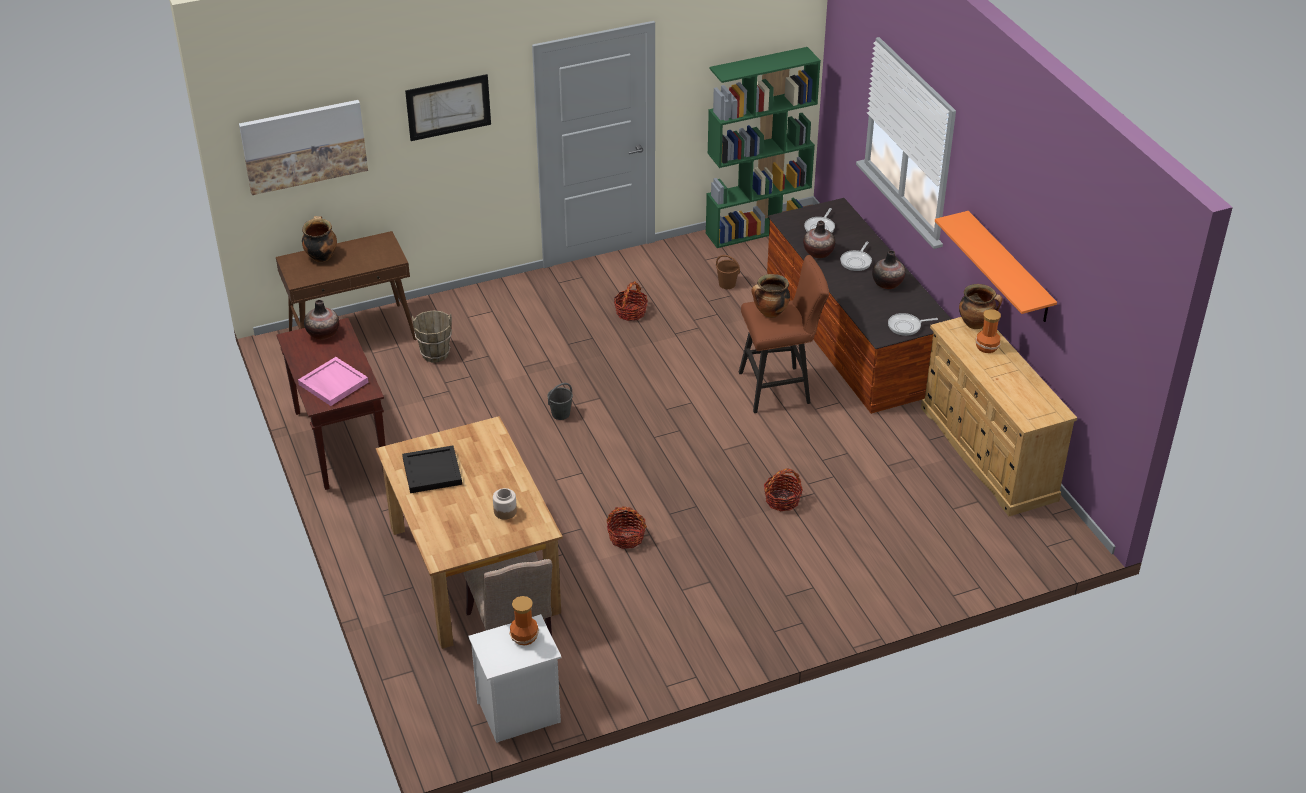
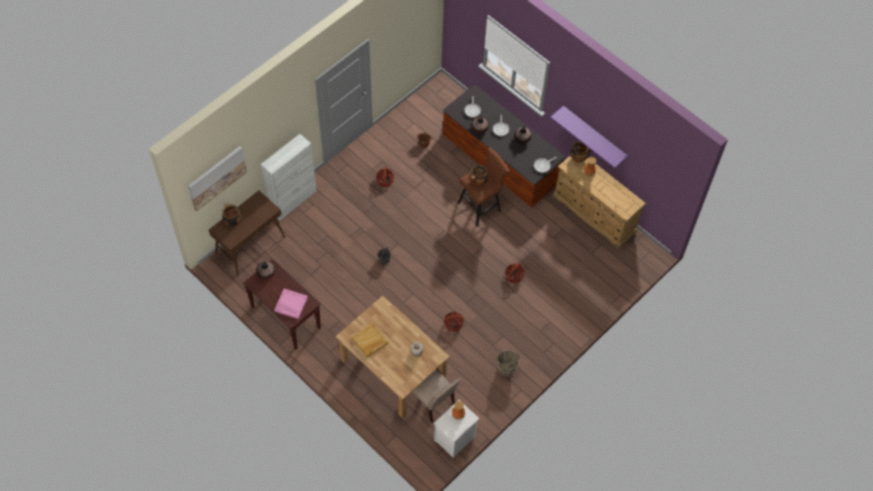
camera: 25 degrees left, 20 degrees up
(431, 472) = (370, 341): black tray -> beige tray
(435, 354) = (300, 243): brown bucket -> brown bucket (506, 369)
(448, 107) = (279, 125): picture -> none
(461, 298) = (293, 201): none -> white cabinet
(757, 229) = (421, 99): green bookcase -> none
(1009, 268) = (594, 135): orange shelf -> purple shelf

